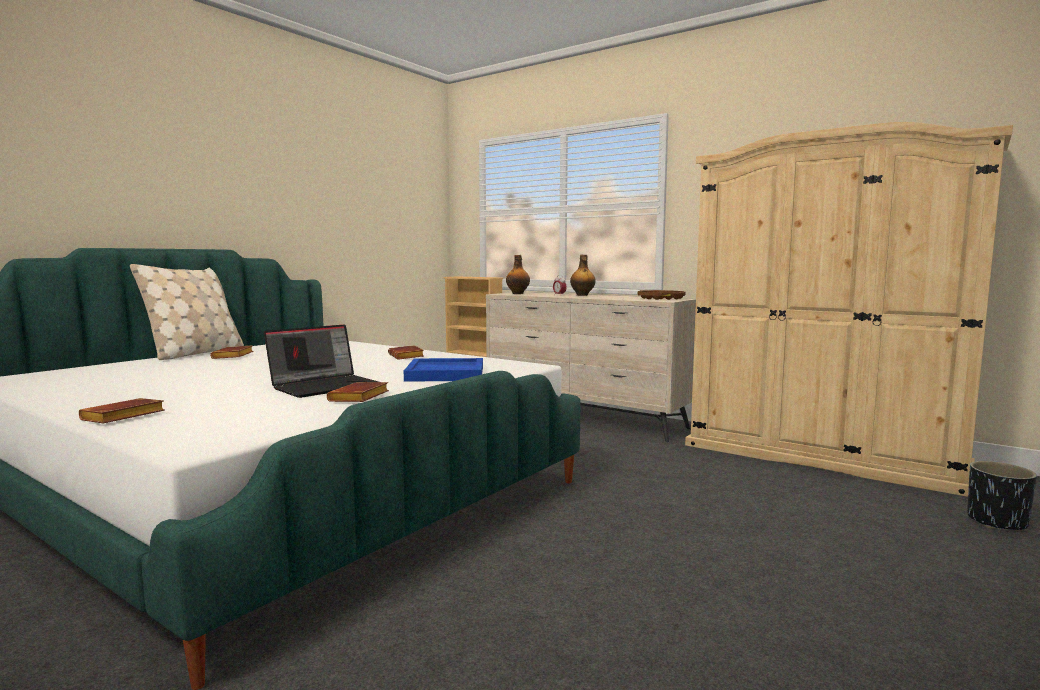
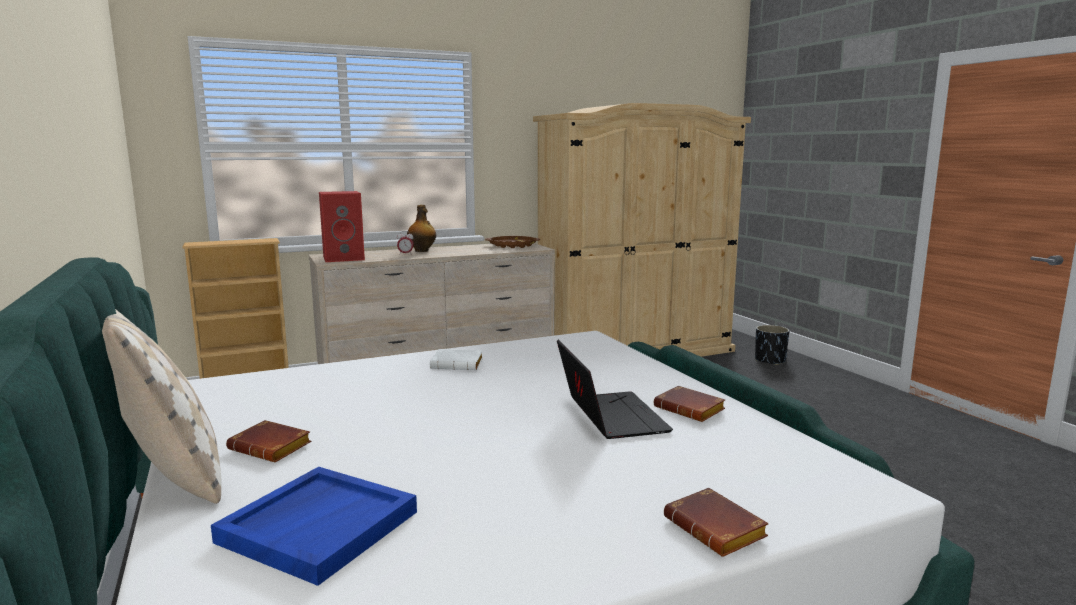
camera: 60 degrees left, 5 degrees up
(407, 356) = (458, 364): brown book -> white book
(446, 374) = (593, 366): blue tray -> blue tray (319, 526)
(518, 293) = (344, 258): bottle -> red speaker

